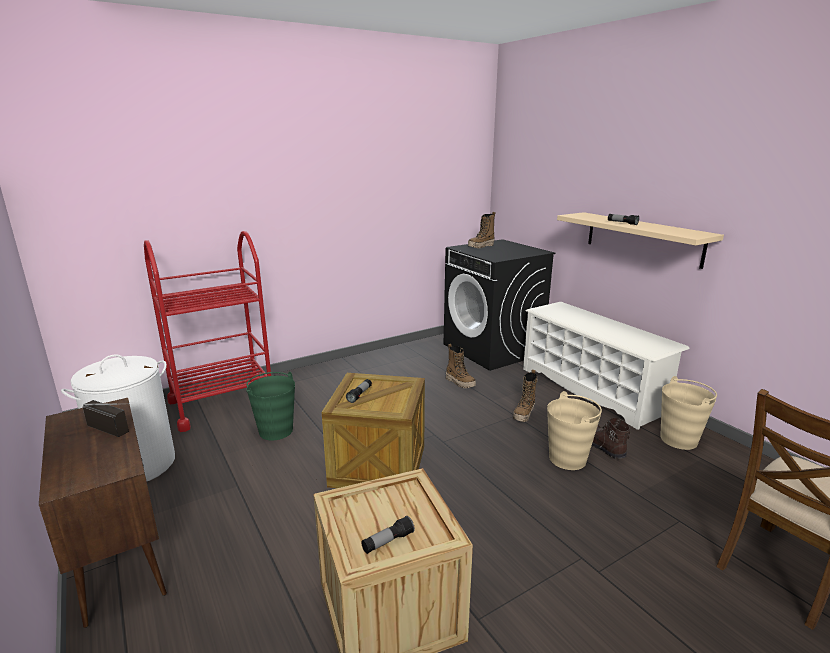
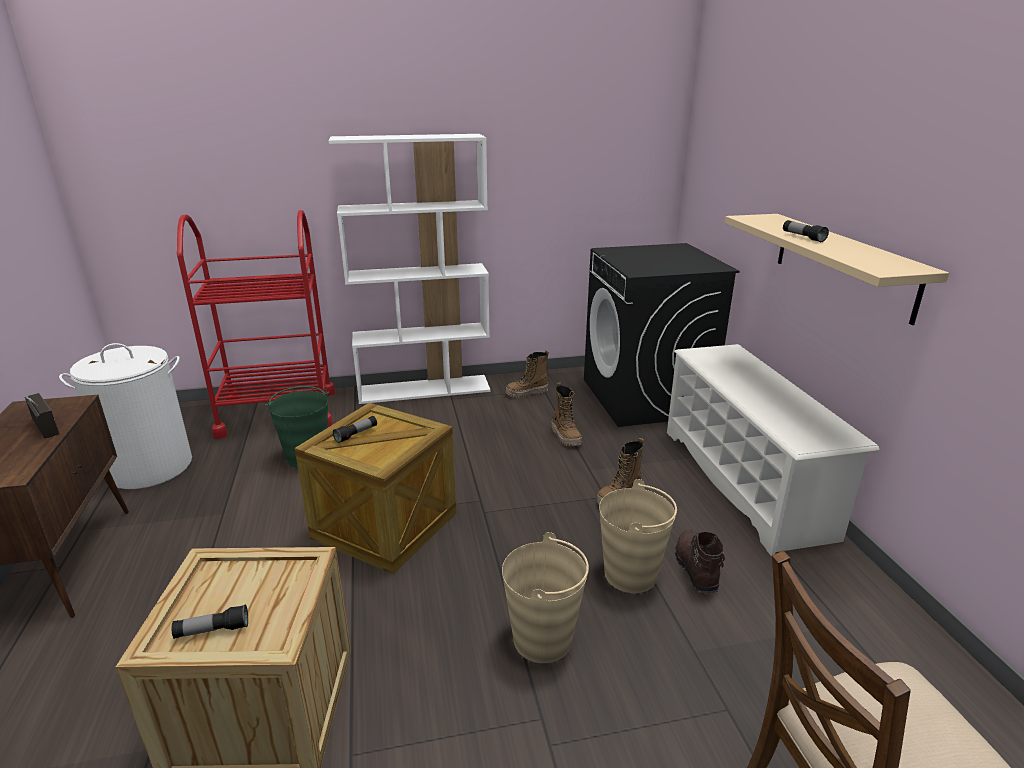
camera: 20 degrees right, 5 degrees up
(332, 367) = (425, 389): none -> white bookcase
(481, 246) = (640, 252): boot -> boot (526, 393)
(679, 440) = (827, 586): beige bucket -> beige bucket (543, 640)

